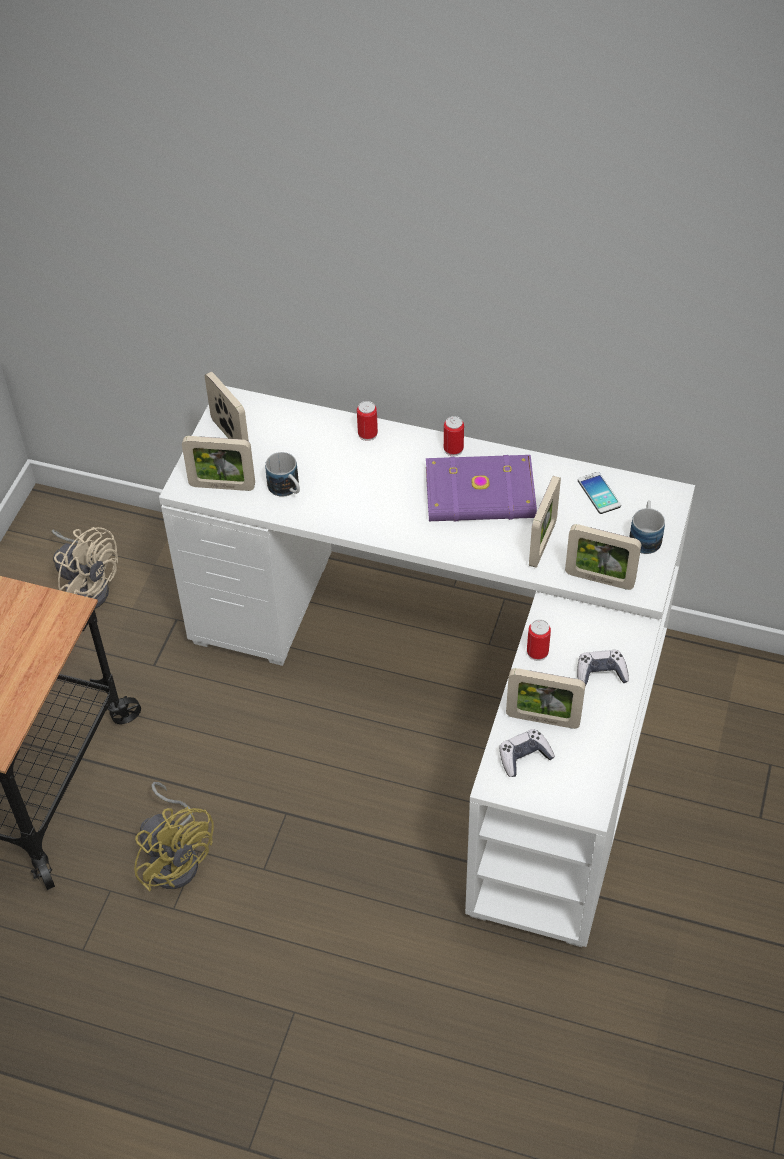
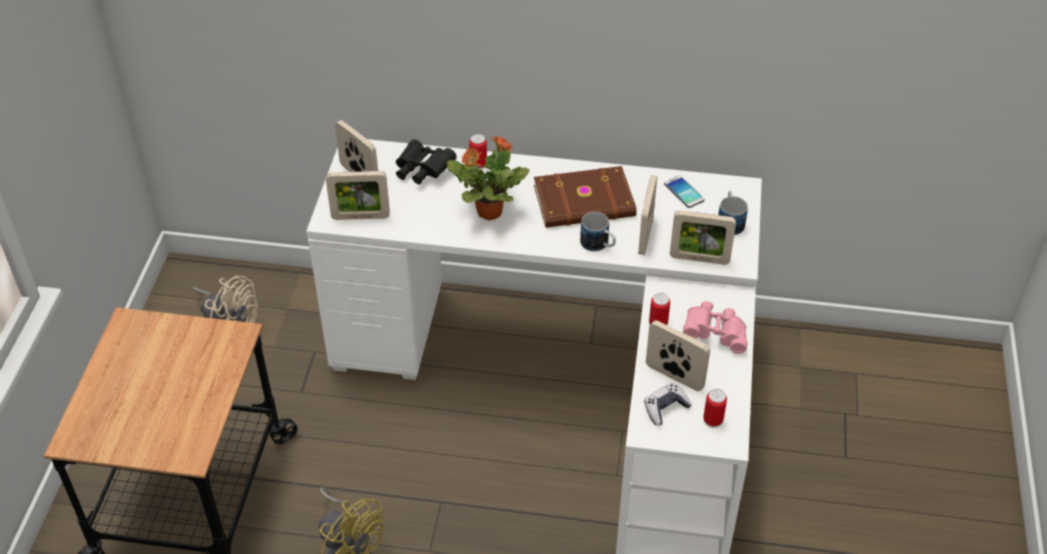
camera: 10 degrees left, 5 degrees down
(287, 490) = (418, 214): mug -> mug (599, 245)
(302, 437) = (422, 171): none -> black binoculars
(367, 495) = (488, 212): none -> potted plant
(453, 449) = (554, 169): can -> can (713, 420)
(481, 495) = (585, 202): purple book -> brown book
(542, 719) = (674, 376): picture frame -> picture frame turned 150 degrees counterclockwise
(601, 673) = (715, 334): game controller -> pink binoculars

